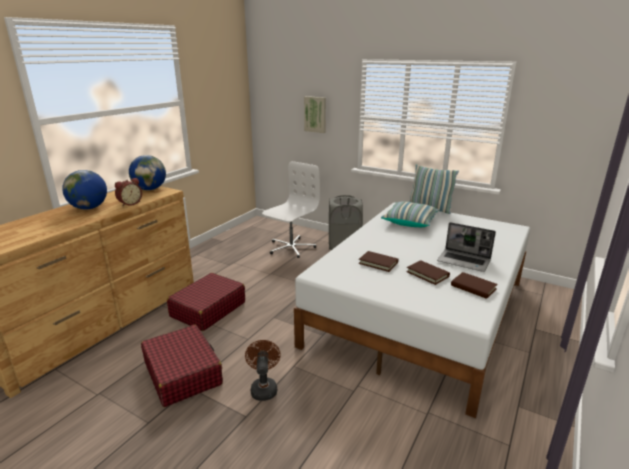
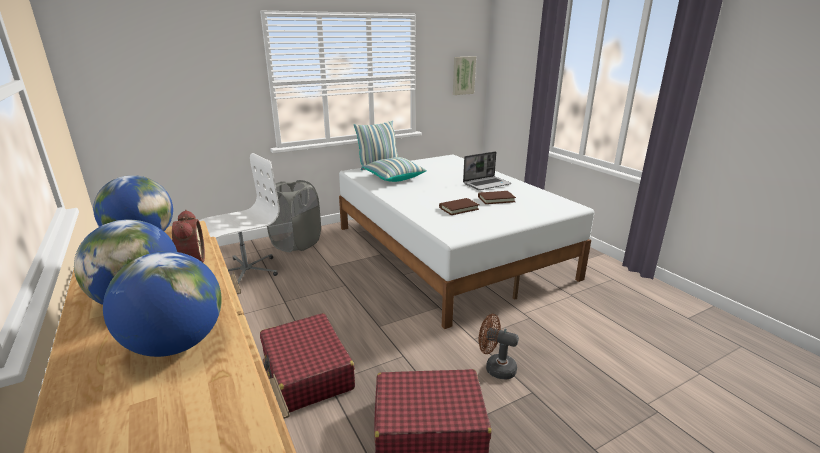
camera: 60 degrees left, 0 degrees up
(54, 224) = (176, 344): none -> globe
(291, 247) = (246, 271): white office chair -> white office chair turned 75 degrees clockwise
(315, 114) = (201, 88): picture -> picture (463, 75)
(473, 287) = (529, 193): brown book -> none

